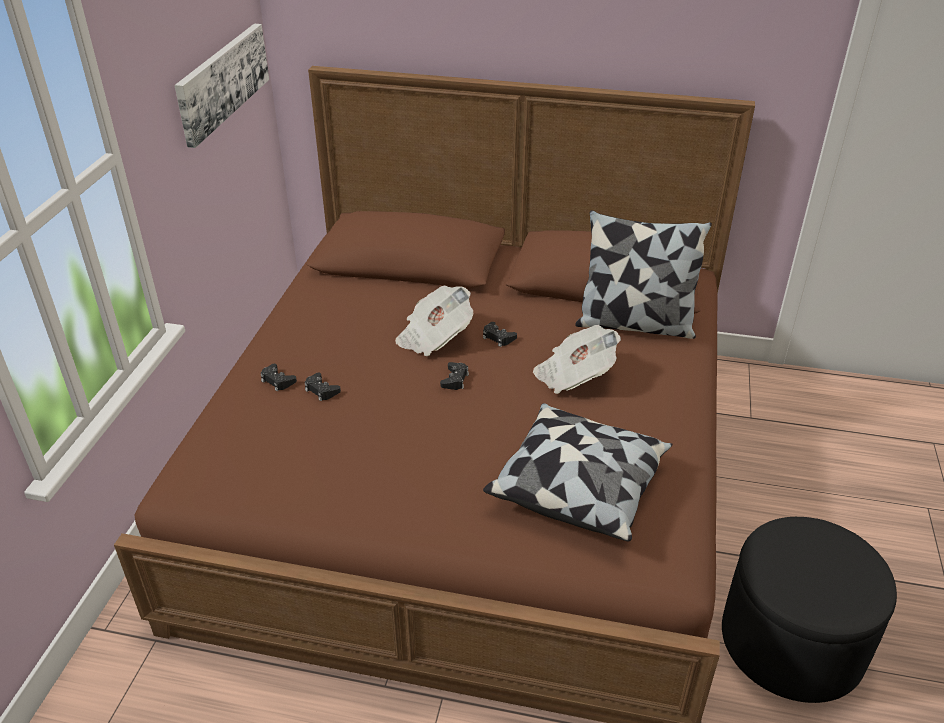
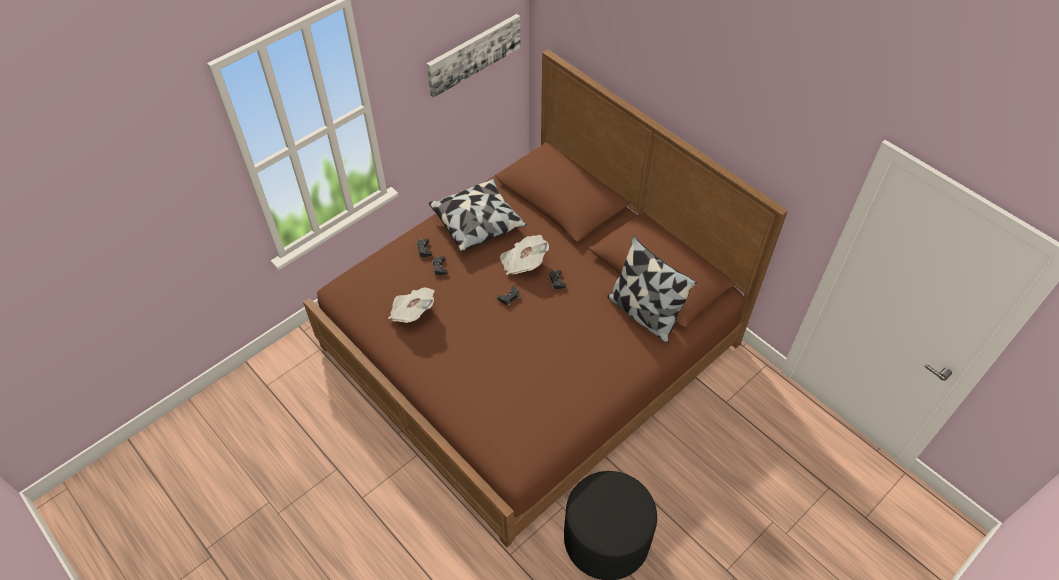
camera: 35 degrees right, 15 degrees up
(574, 376) = (573, 329): newspaper -> newspaper (412, 312)
(578, 486) = (512, 396): pillow -> pillow (478, 223)

